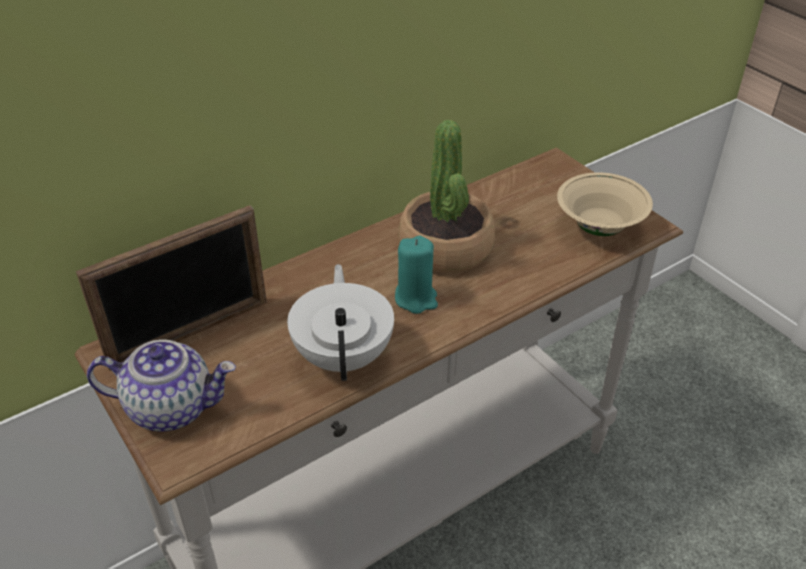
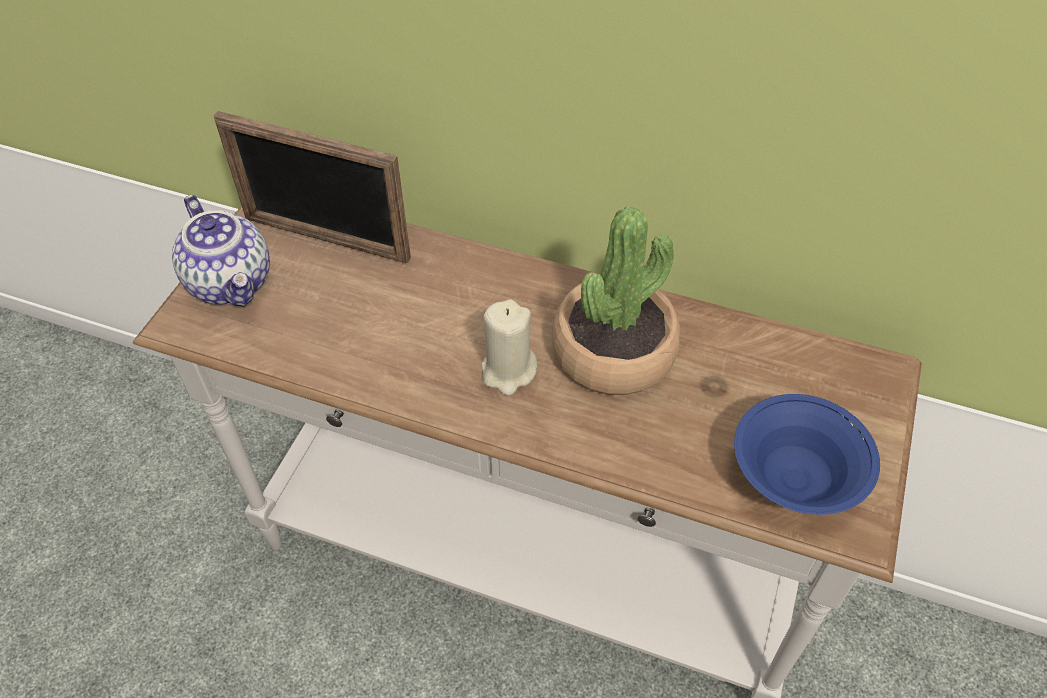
camera: 55 degrees right, 10 degrees up
(344, 355) = (380, 361): white teapot -> none
(416, 298) = (508, 371): turquoise candle -> beige candle
(599, 227) = (794, 480): beige bowl -> blue bowl

